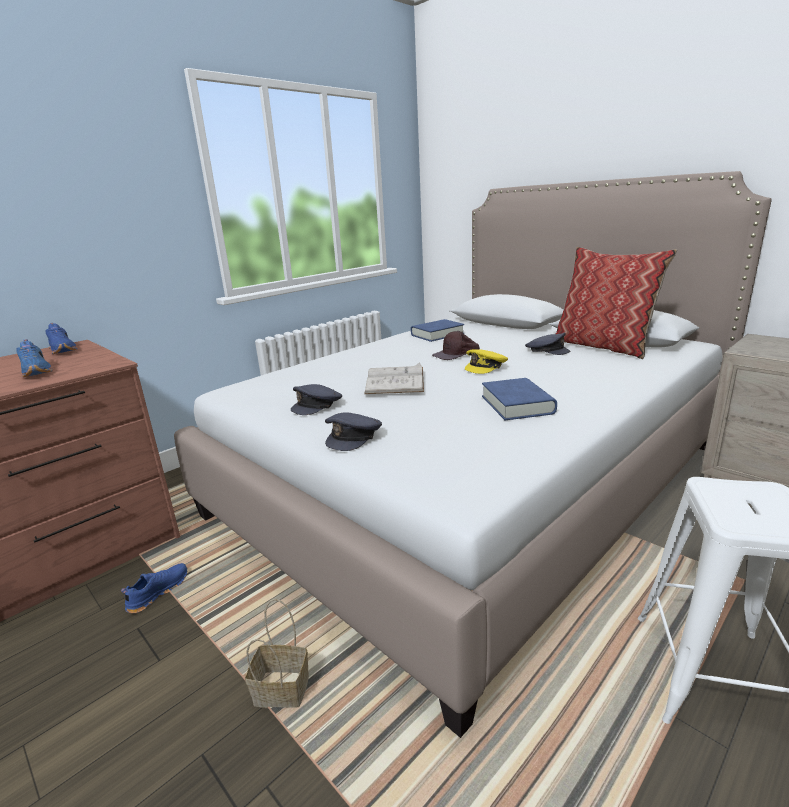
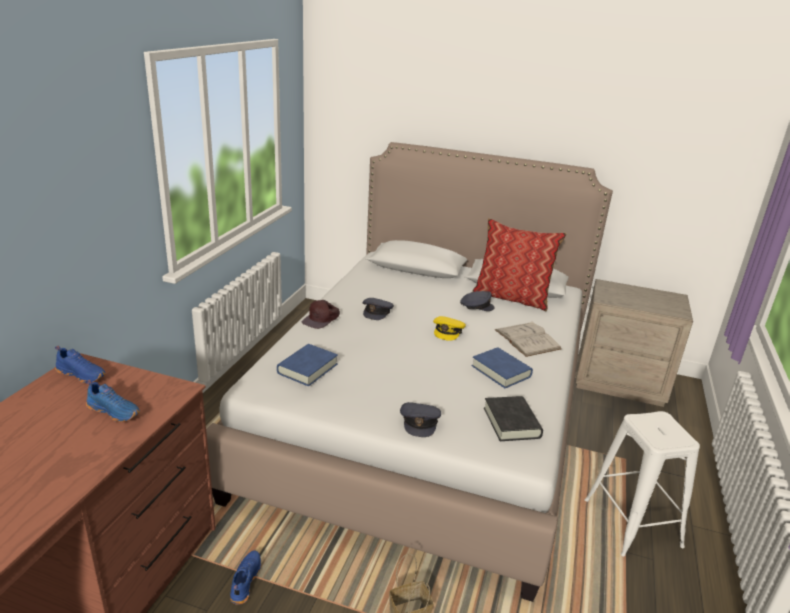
camera: 30 degrees left, 5 degrees up
(317, 405) = (358, 393): grey cap -> grey cap (377, 312)
(395, 380) = (395, 356): white book -> white book (527, 339)
(437, 334) = (372, 289): blue book -> blue book (307, 369)
(456, 354) = (412, 317): brown cap -> brown cap (321, 319)
(476, 454) = (511, 423): none -> black book

